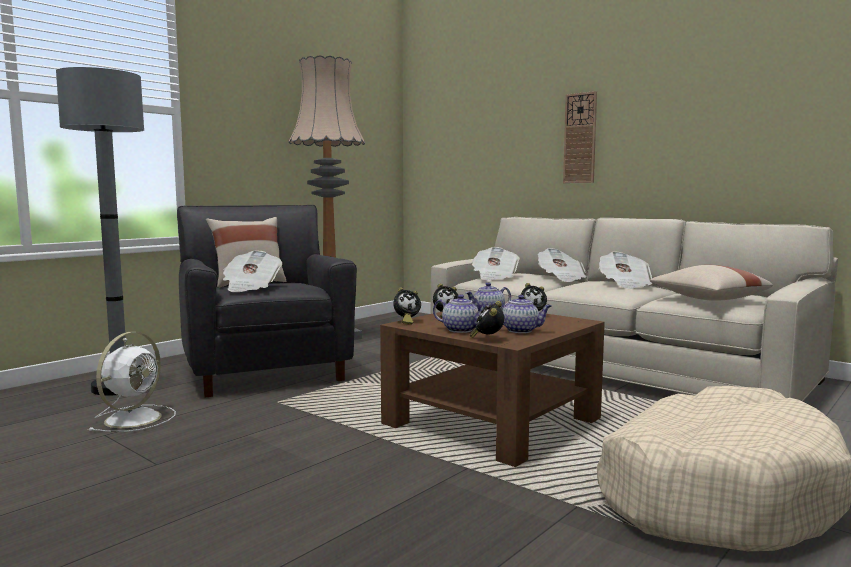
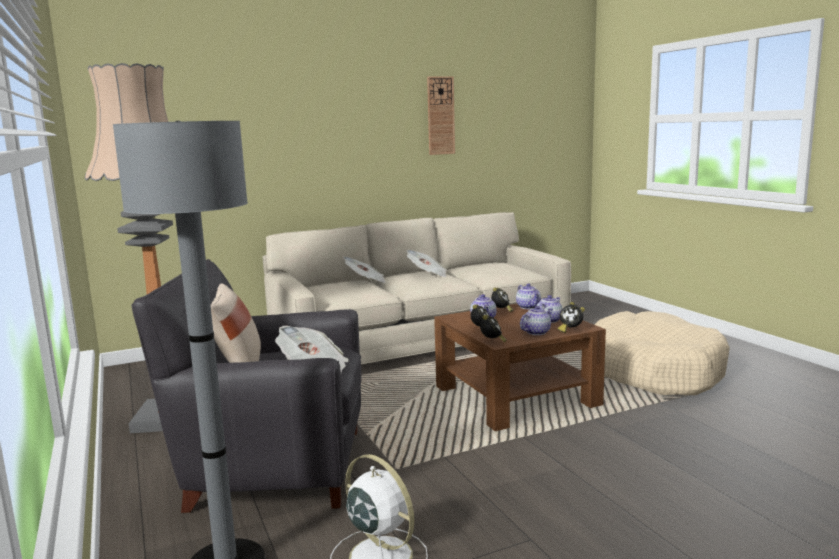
camera: 65 degrees left, 5 degrees up
(494, 277) = (334, 294): newspaper -> none
(568, 322) = (529, 307): none -> teapot
(580, 138) = (321, 153): wall clock -> wall clock (440, 115)
(708, 299) = (503, 271): beige pillow -> none

